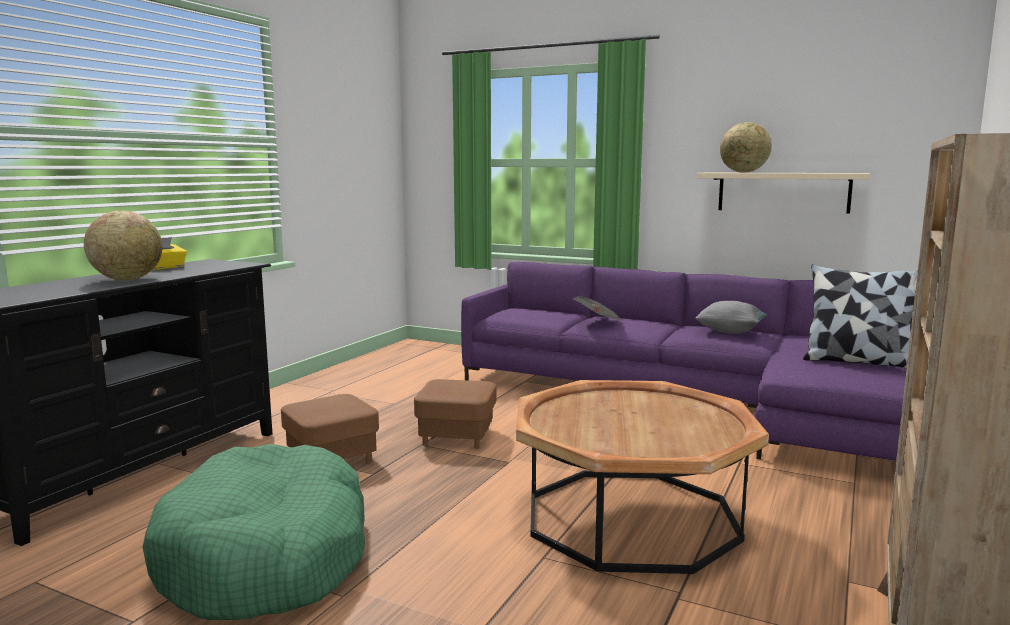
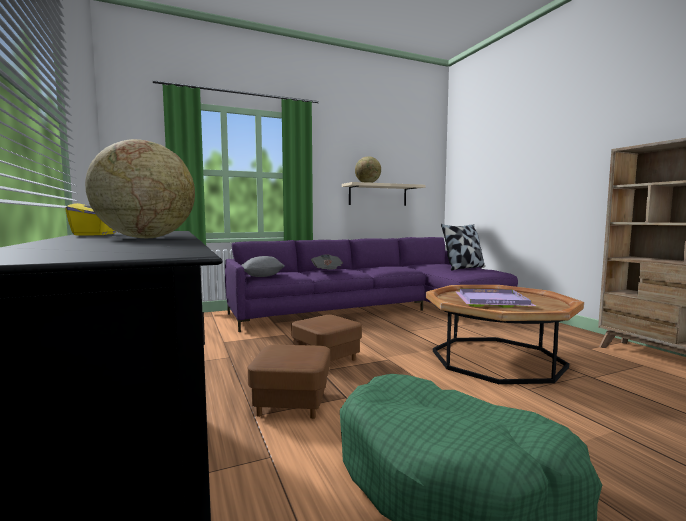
camera: 50 degrees left, 5 degrees down
(618, 418) = (491, 301): none -> purple tray
(730, 332) = (390, 266): grey pillow -> grey pillow (262, 276)

